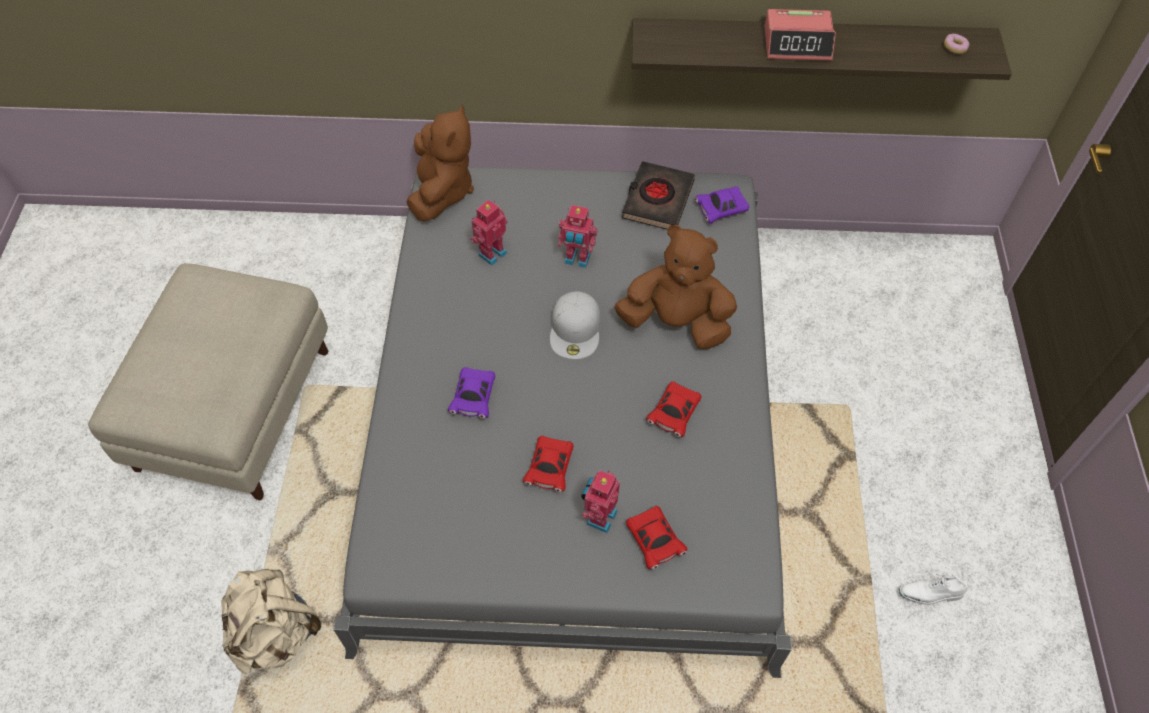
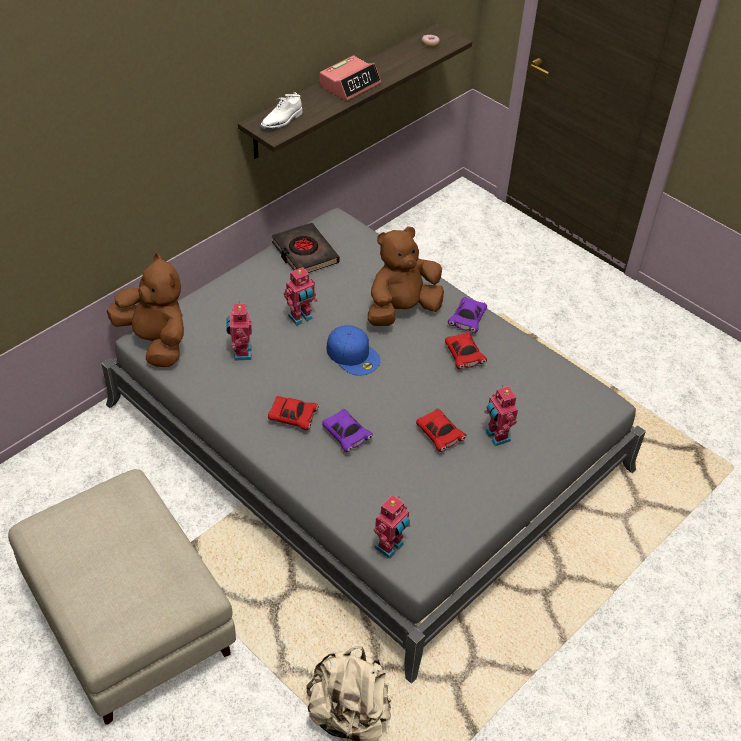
camera: 50 degrees left, 10 degrees down
(382, 528) = (390, 547): none -> toy robot
(576, 329) = (353, 354): white cap -> blue cap
(654, 541) = (538, 424): red toy car -> red toy car (293, 418)
(721, 210) = (348, 234): purple toy car -> purple toy car (467, 320)
(930, 593) = (646, 371): white shoe -> white shoe (282, 121)

